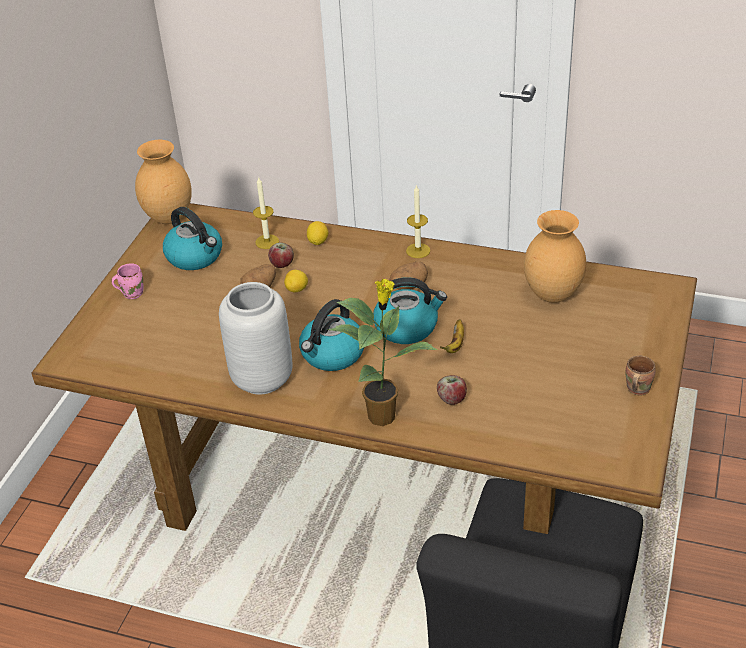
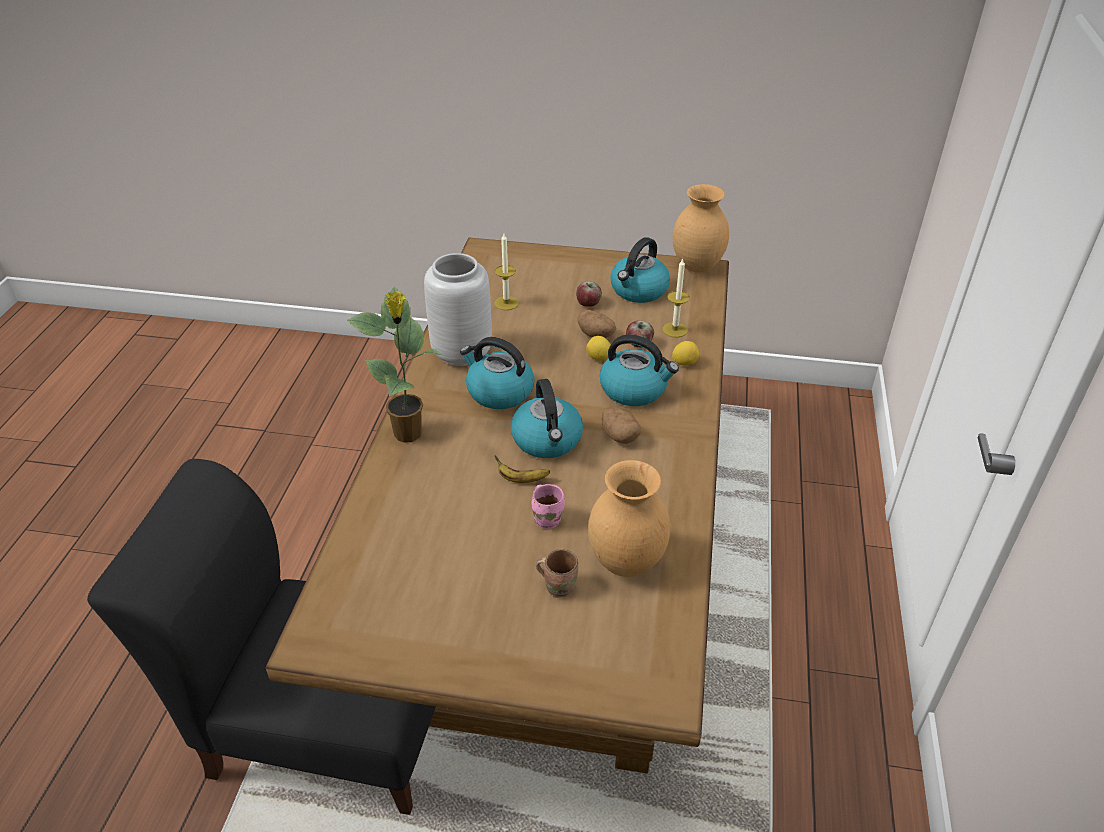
camera: 80 degrees right, 0 degrees up
(131, 293) = (576, 265): pink mug -> pink mug (548, 518)
(348, 272) = (634, 389): none -> kettle
(418, 250) = (688, 438): candle -> candle (506, 303)
(452, 399) = (432, 482): apple -> apple (588, 304)
(636, 389) = (448, 647): brown mug -> brown mug (559, 585)

